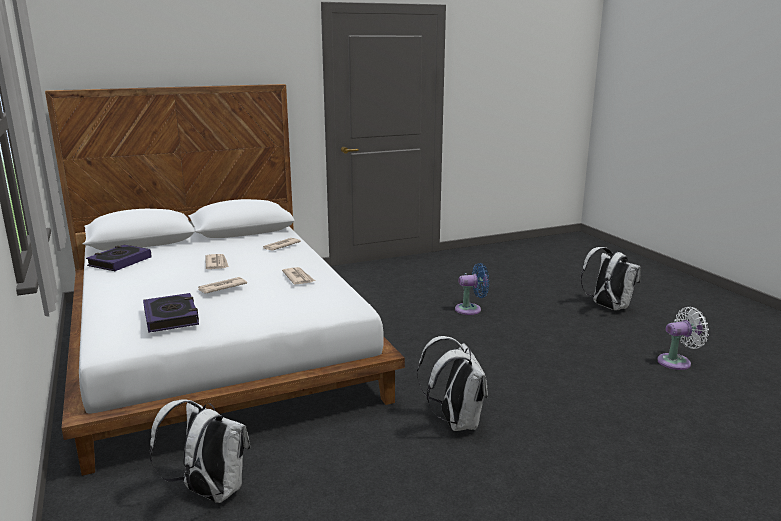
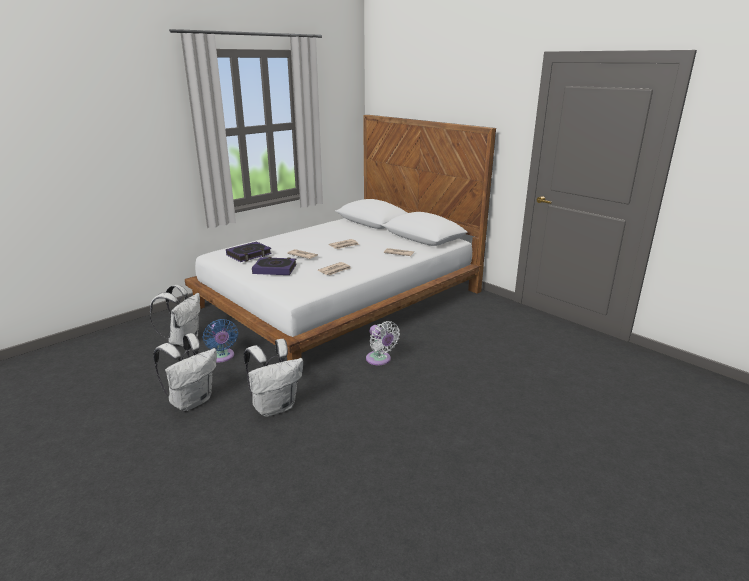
camera: 70 degrees right, 5 degrees up
(119, 262) = (332, 226): book -> book (275, 269)
(471, 309) = (489, 384): blue fan -> blue fan (222, 357)
(607, 307) = (597, 484): white backpack -> white backpack (192, 401)
(677, 361) = (472, 555): white fan -> white fan (380, 360)

